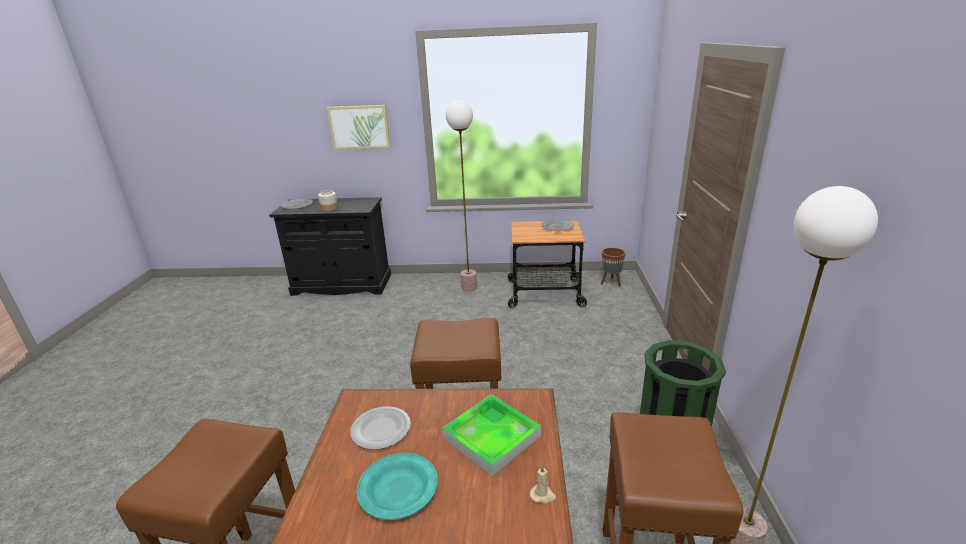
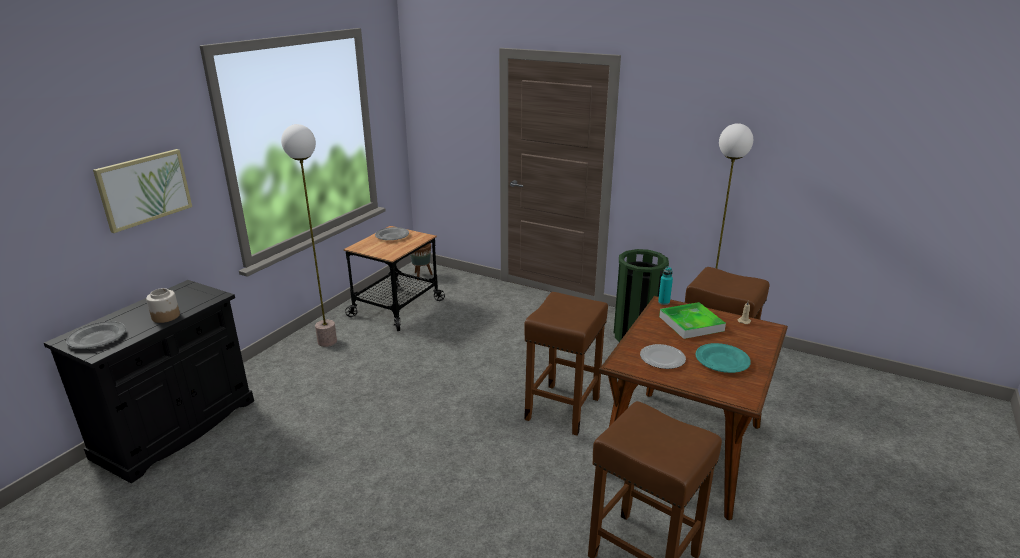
camera: 65 degrees left, 0 degrees up
(537, 399) = (664, 302): none -> turquoise bottle

